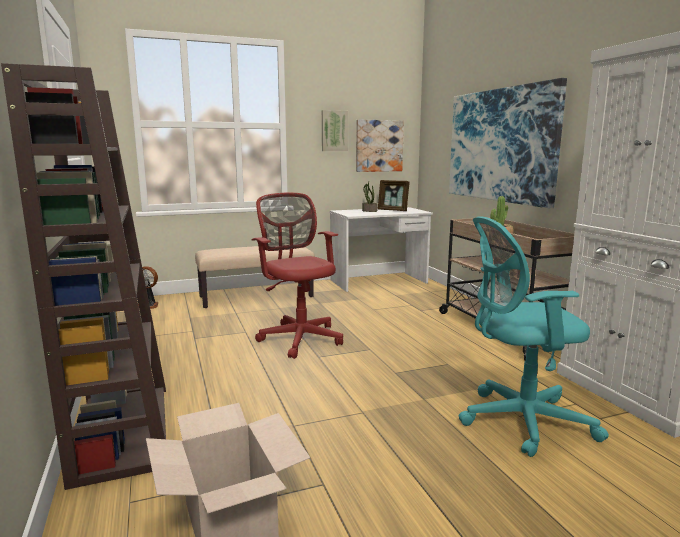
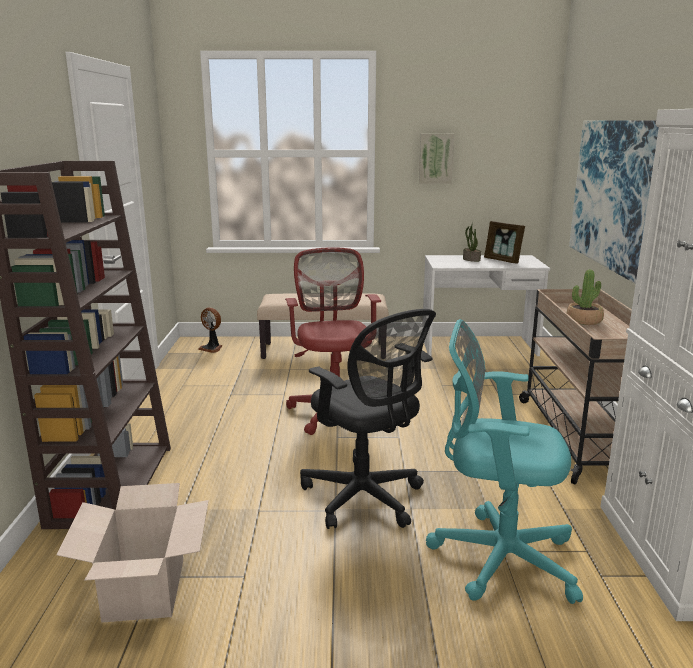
camera: 20 degrees right, 5 degrees up
(379, 146) = (495, 176): picture -> none
(381, 398) = (365, 499): none -> black office chair

